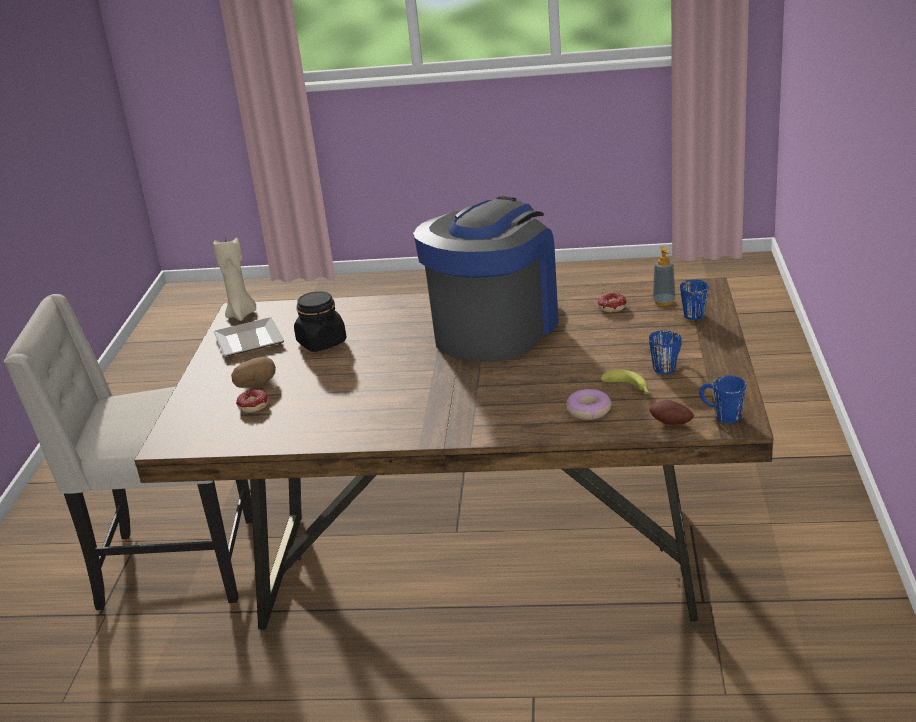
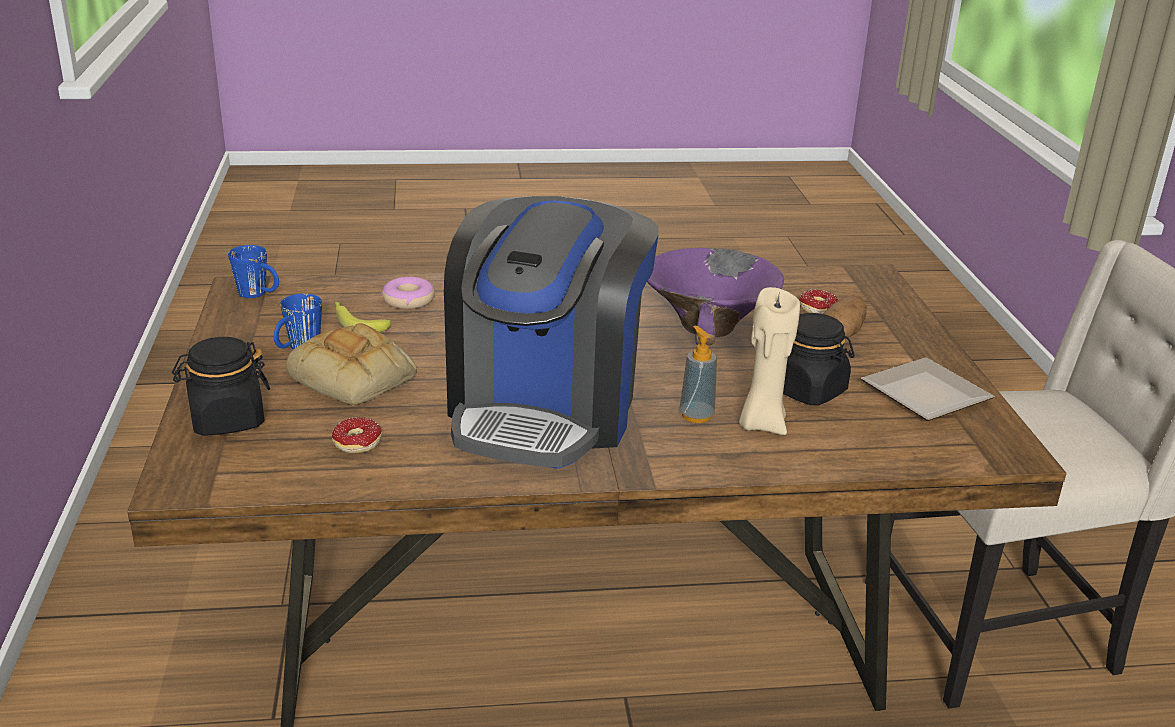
camera: 165 degrees right, 0 degrees up
(242, 315) = (997, 444): beige candle -> beige candle (761, 424)
(352, 389) = (709, 327): none -> purple bowl
(621, 346) = (355, 377): none -> bread
(664, 302) = (266, 454): soap dispenser -> soap dispenser (696, 415)
(670, 424) = (318, 287): potato -> none
(696, 318) = (226, 420): blue mug -> black jar

